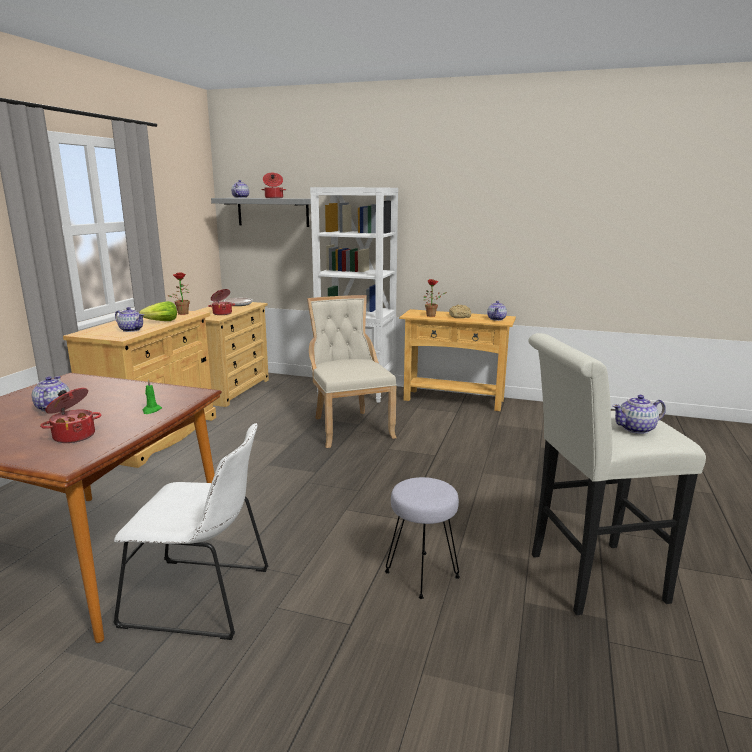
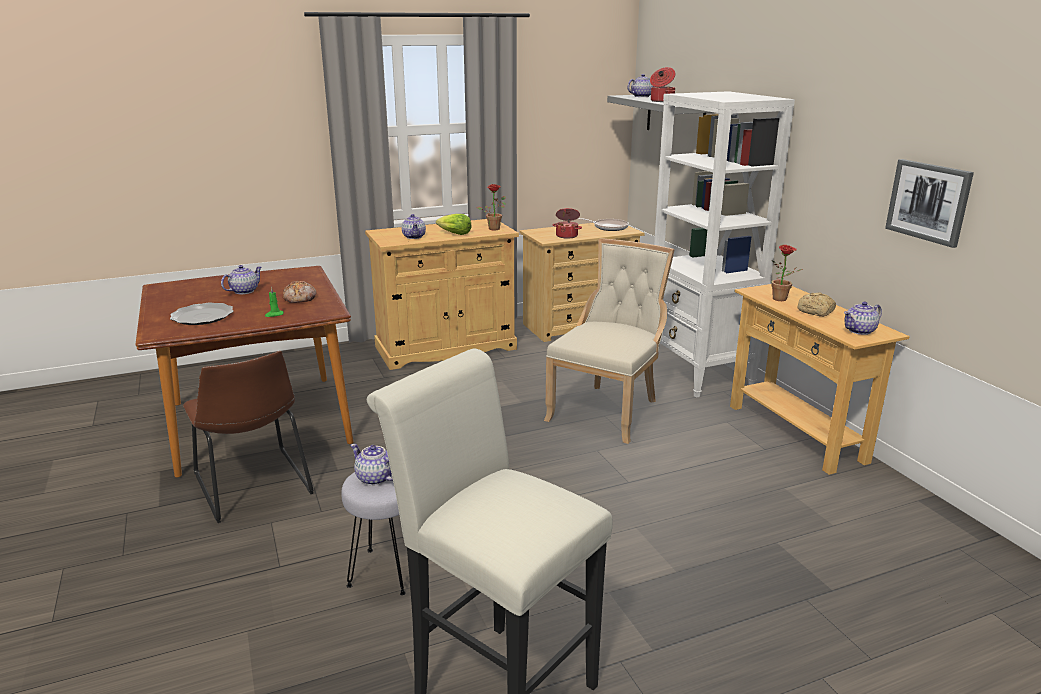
camera: 50 degrees right, 5 degrees up
(74, 436) = (202, 316): cooking pot -> plate
(137, 394) = (300, 298): none -> bread
(203, 598) = (254, 487): white chair -> brown chair
(512, 237) = (928, 201): none -> picture
(636, 429) = (500, 517): teapot -> teapot (375, 478)

